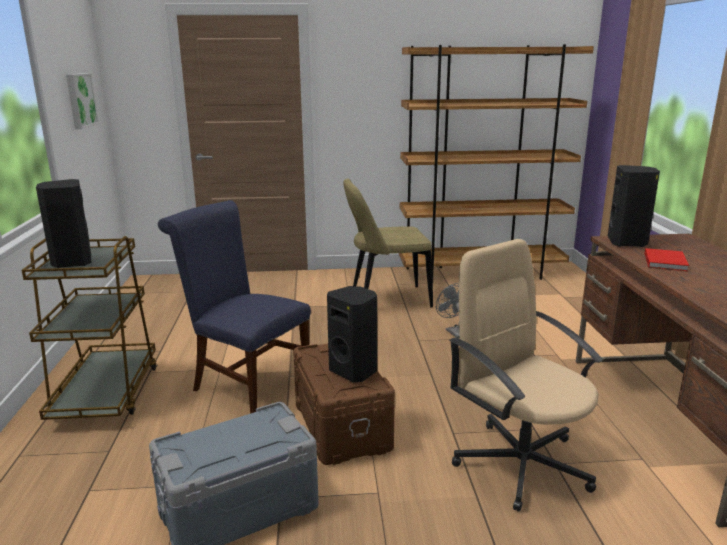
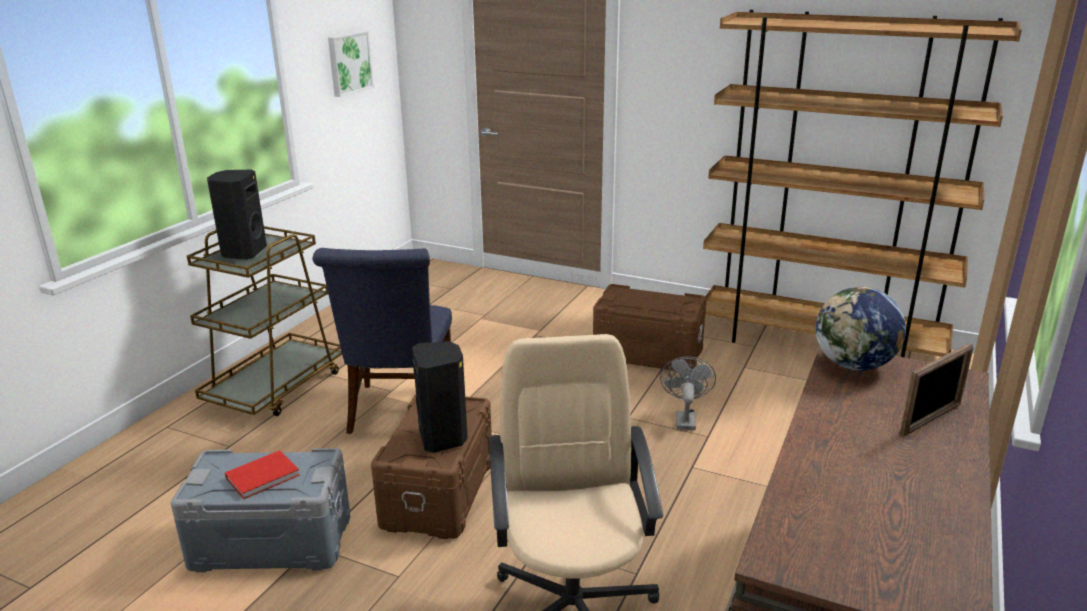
camera: 30 degrees right, 5 degrees up
(246, 382) = (400, 413): blue chair -> blue chair turned 150 degrees counterclockwise
(386, 300) = (648, 353): beige chair -> brown storage box
(627, 242) = (854, 365): black speaker -> globe
(666, 261) = (851, 410): red book -> red book (265, 476)
(707, 257) = (930, 419): none -> picture frame

